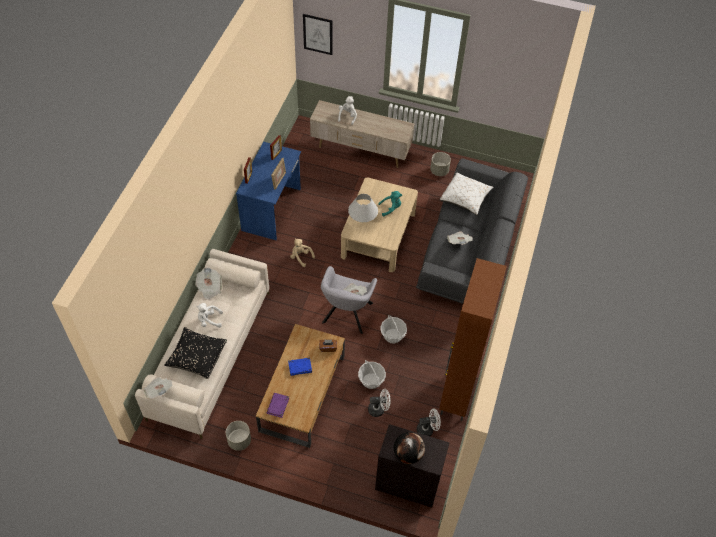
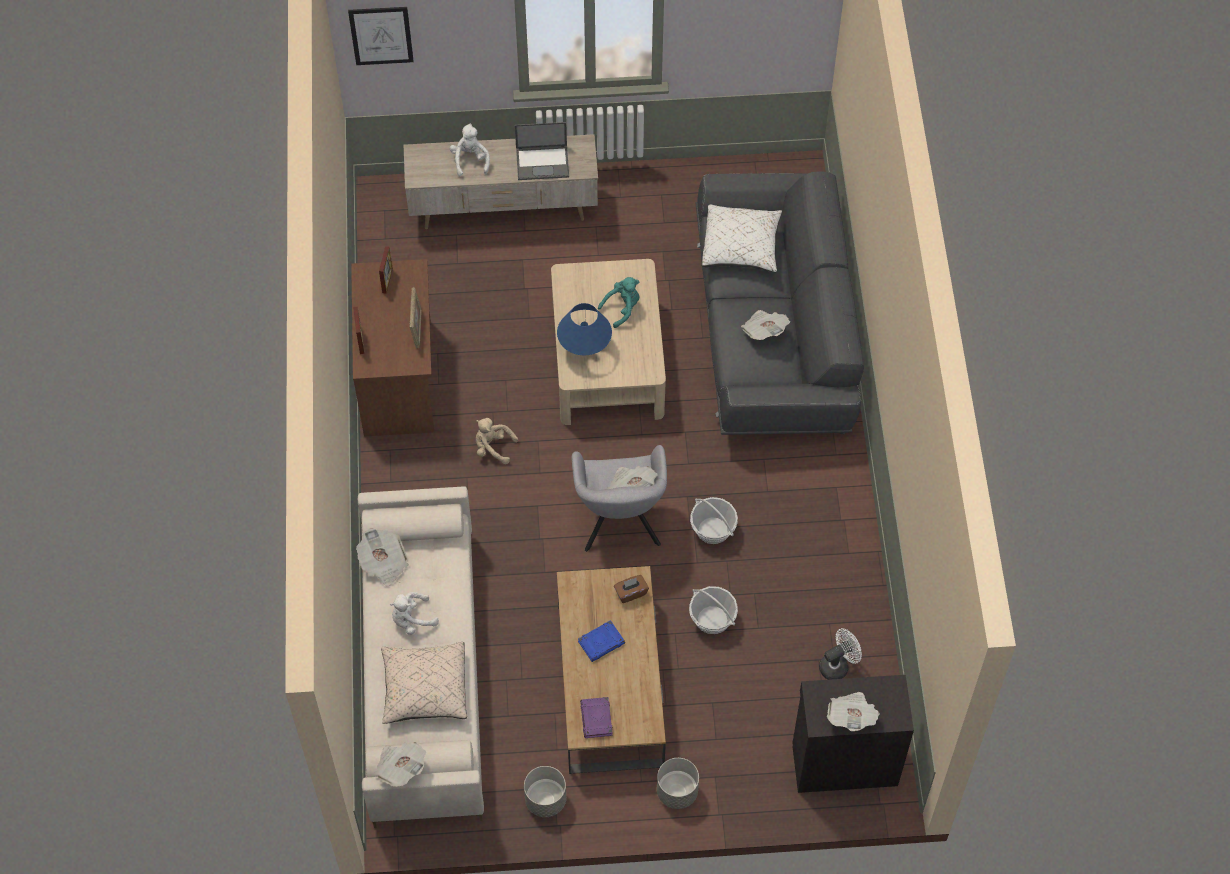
camera: 20 degrees left, 5 degrees up
(197, 357) = (425, 689): black pillow -> beige pillow
(272, 209) = (399, 377): blue desk -> brown desk
(362, 220) = (584, 348): white table lamp -> blue table lamp
(379, 409) = (746, 662): white fan -> none
(383, 128) = (543, 162): none -> laptop
(408, 454) = (851, 716): globe -> newspaper
(439, 171) = (658, 201): grey planter -> grey planter (677, 791)
(456, 395) = (859, 592): brown cabinet -> none

